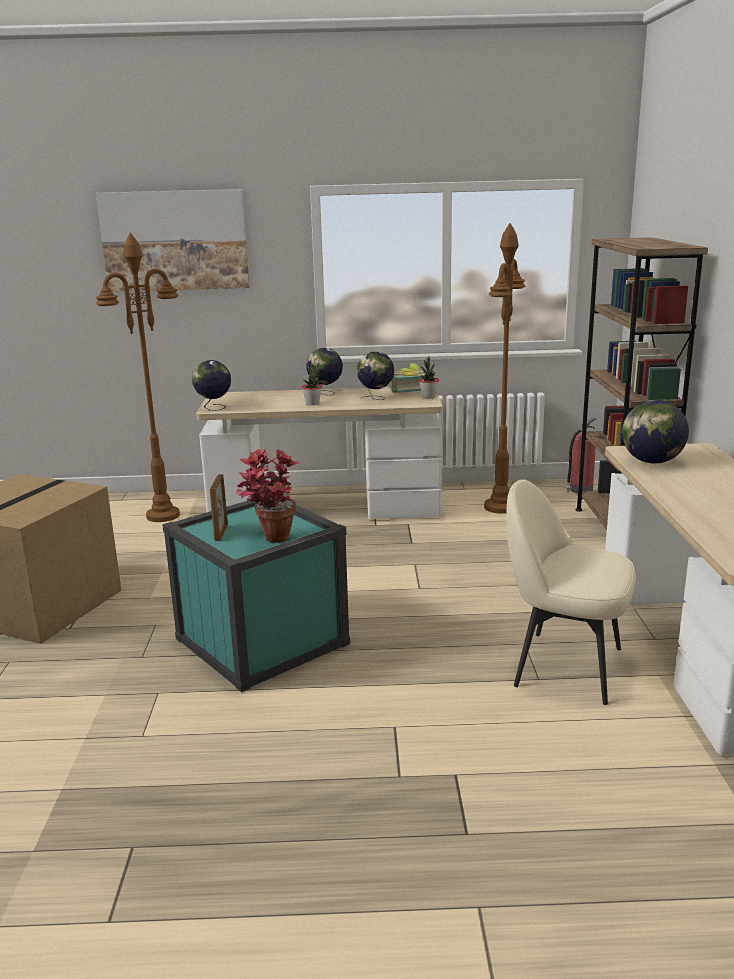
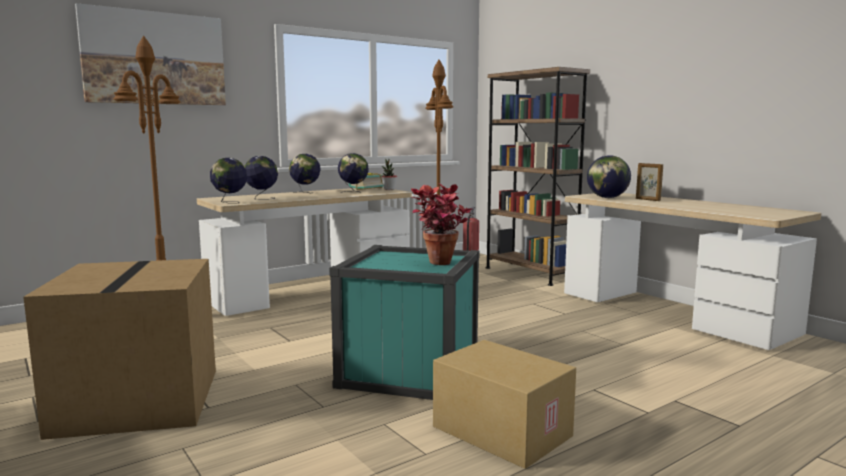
camera: 35 degrees left, 10 degrees down
(221, 533) = (387, 267): picture frame -> picture frame (647, 200)
(229, 738) = (499, 431): none -> cardboard box
(258, 402) = (261, 198): none -> globe
(312, 403) = (310, 196): potted plant -> none
(564, 665) = (623, 335): beige chair -> none

